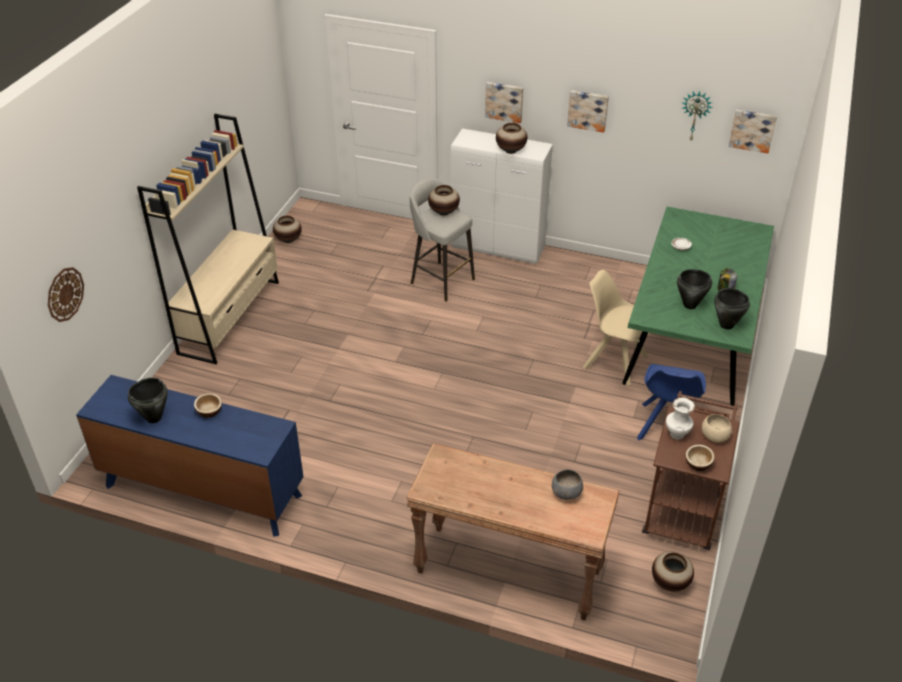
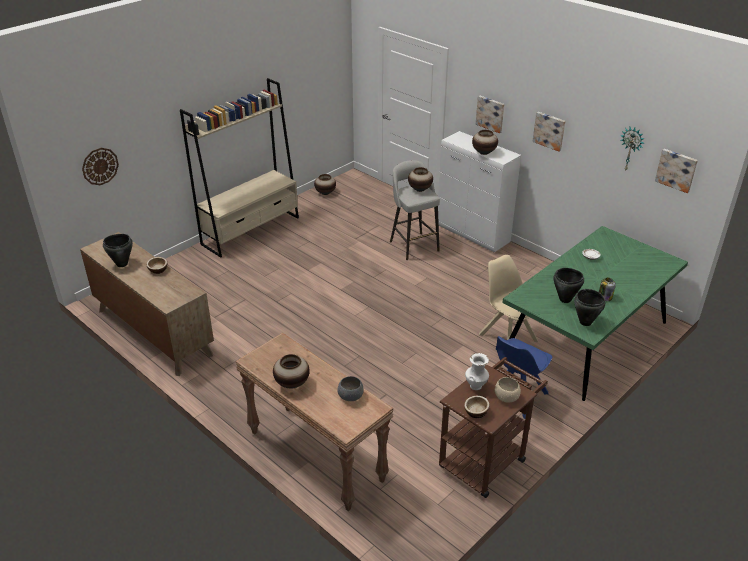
camera: 25 degrees right, 5 degrees down
(202, 490) = (153, 332): blue dresser -> brown dresser
(670, 582) = (435, 510): vase -> vase (292, 383)

